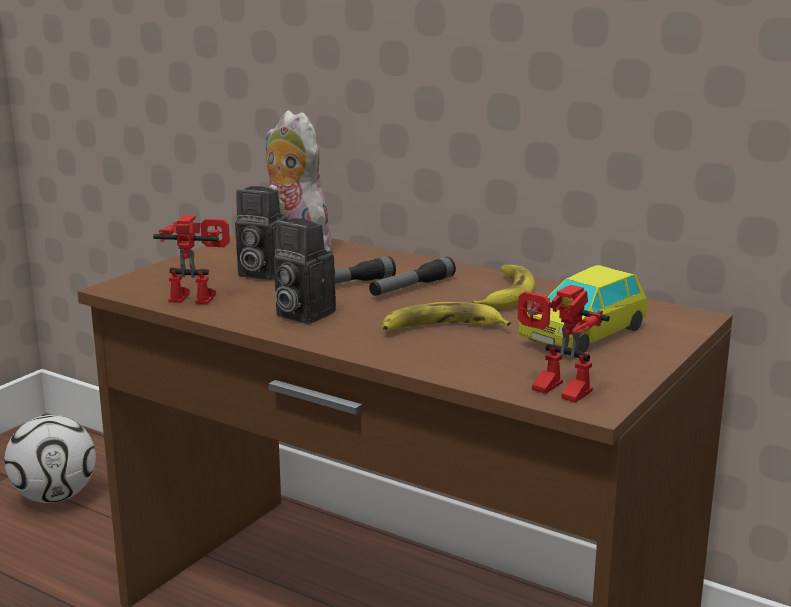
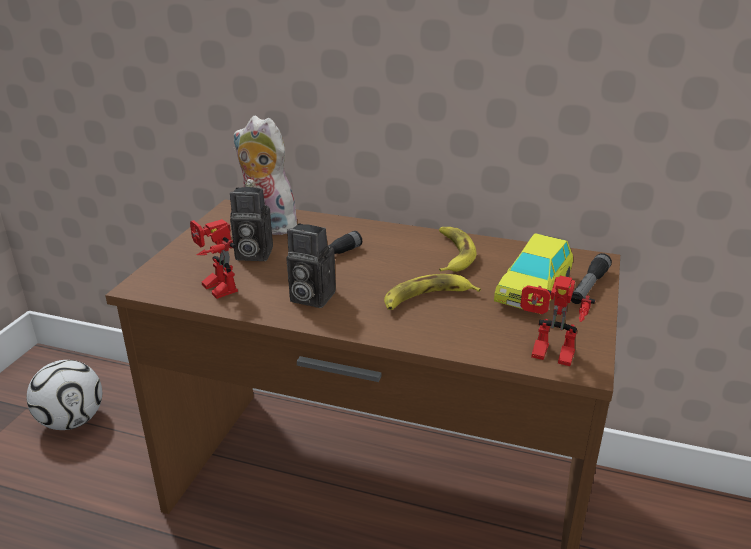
camera: 15 degrees left, 10 degrees up
(197, 296) = (213, 288): toy robot -> toy robot turned 120 degrees counterclockwise
(412, 287) = (379, 256): flashlight -> flashlight (588, 286)

